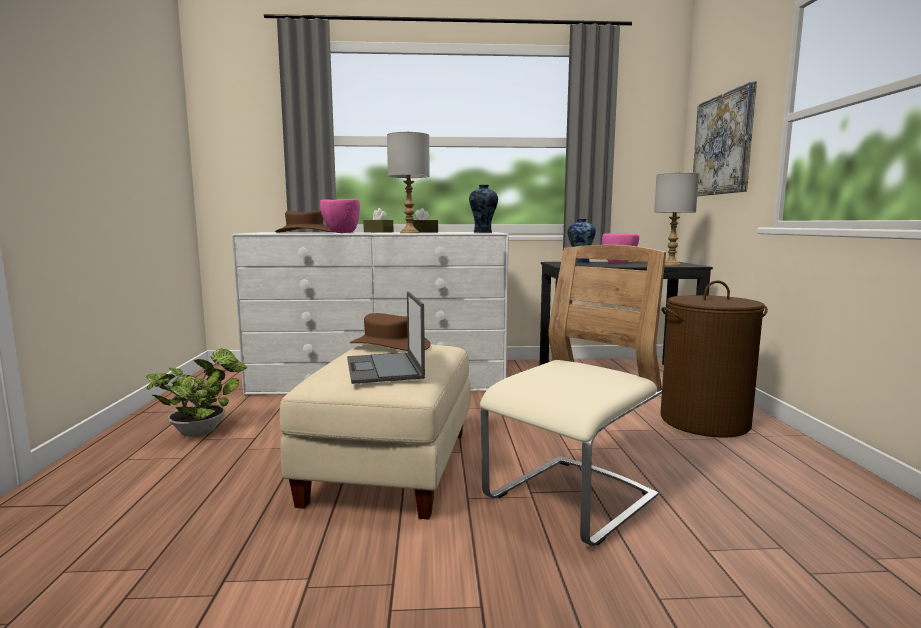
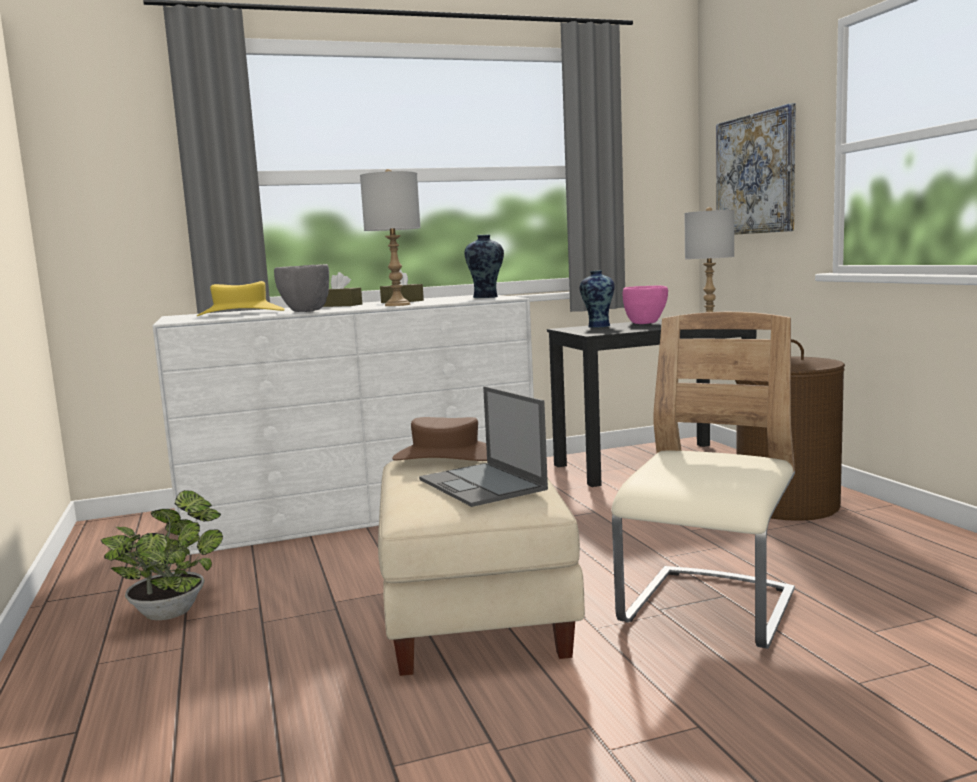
camera: 15 degrees left, 0 degrees up
(305, 232) = (241, 313): brown hat -> yellow hat
(341, 233) = (306, 311): pink bowl -> grey bowl

